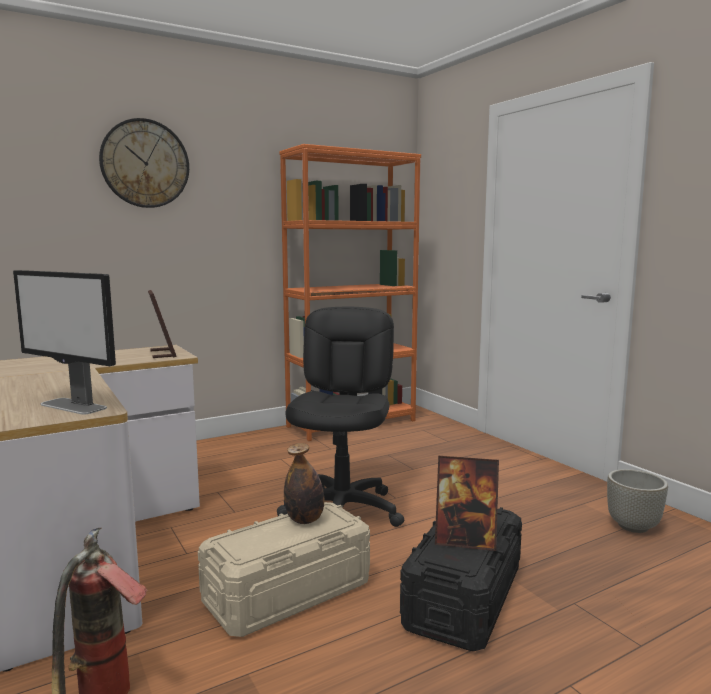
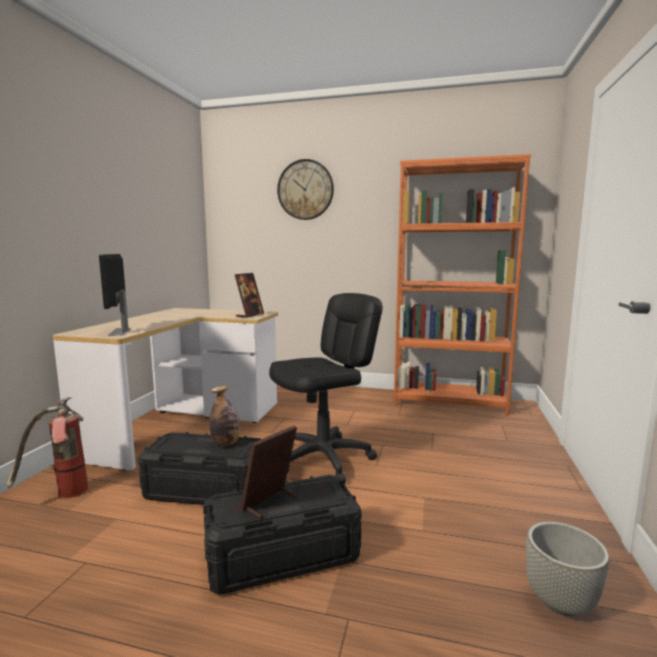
camera: 45 degrees right, 0 degrees up
(288, 592) = (207, 490): beige storage box -> black storage box
(465, 541) = (270, 503): picture frame -> picture frame turned 75 degrees clockwise

